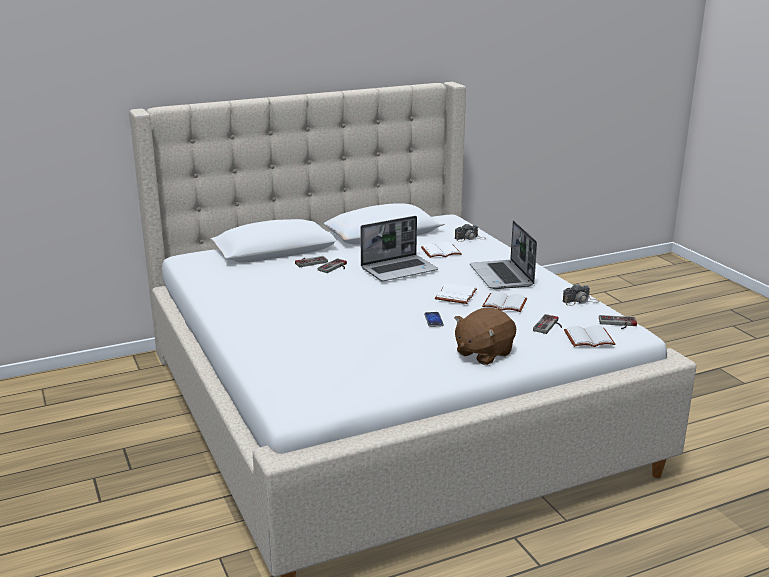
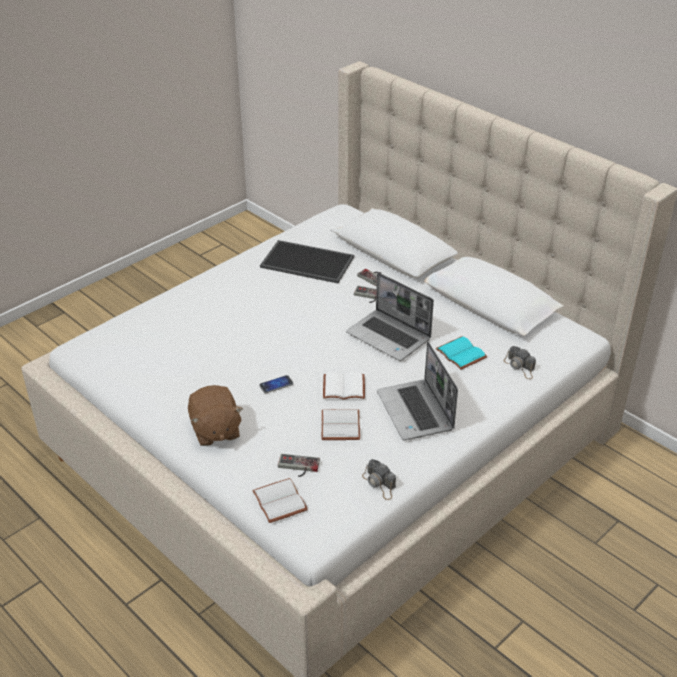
camera: 70 degrees right, 15 degrees up
(255, 283) = (306, 263): none -> tray
(441, 251) = (462, 354): white book -> turquoise book
(483, 353) = (215, 430): brown plush toy -> brown plush toy turned 135 degrees counterclockwise
(502, 276) = (416, 412): laptop -> laptop turned 75 degrees counterclockwise
(617, 324) = (330, 521): game controller -> none

